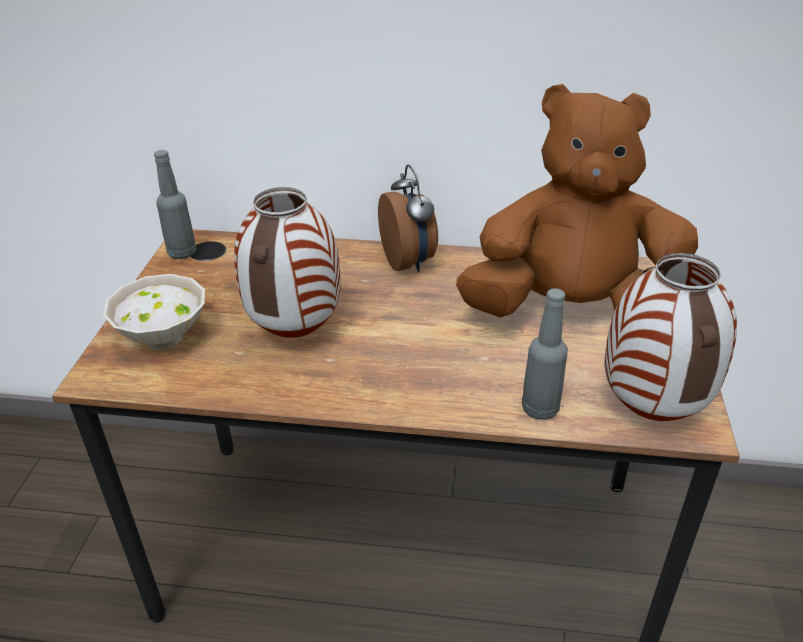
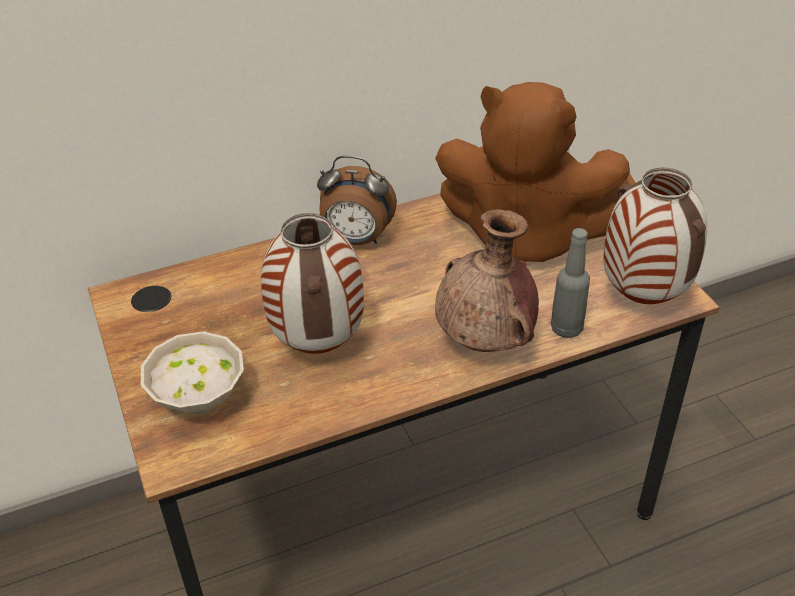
camera: 30 degrees left, 5 degrees up
(182, 253) = (128, 310): grey bottle -> none
(409, 262) = (356, 240): alarm clock -> alarm clock turned 150 degrees clockwise
(447, 389) = (486, 342): none -> brown vase
(571, 313) = (526, 238): brown plush toy -> brown plush toy turned 135 degrees counterclockwise

